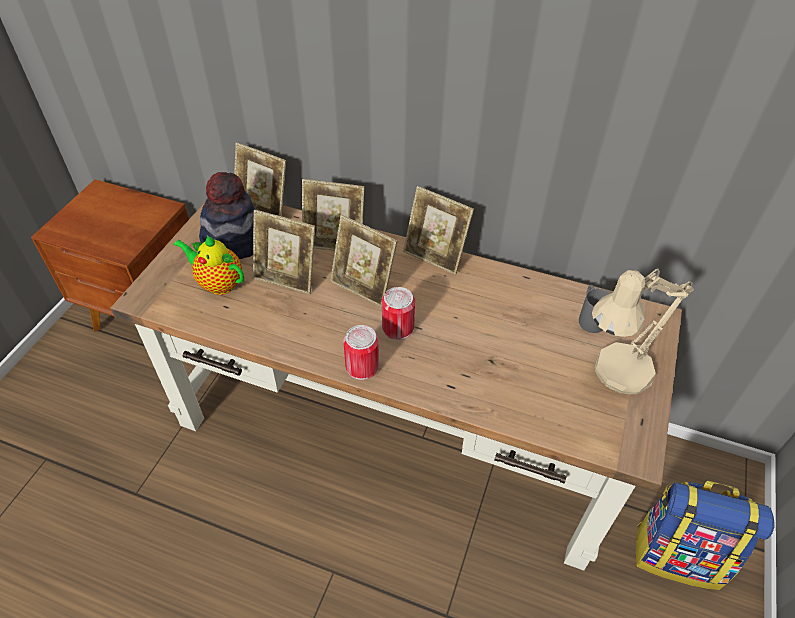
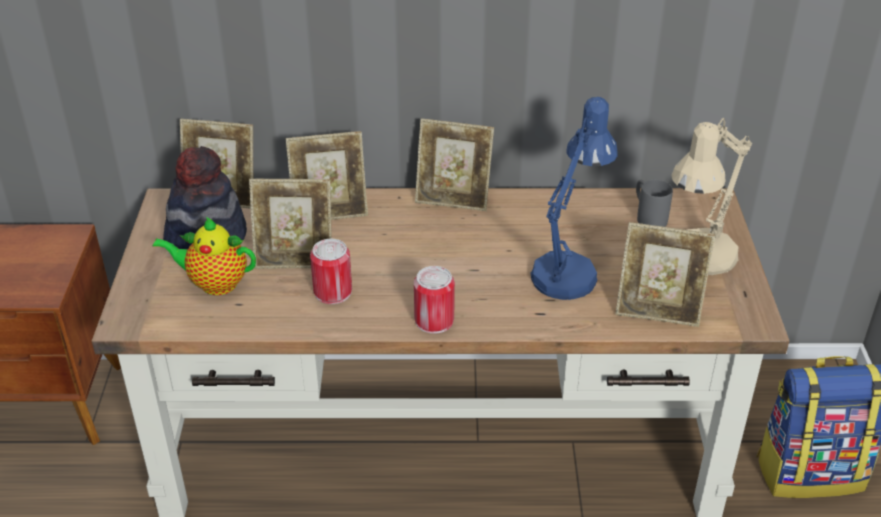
camera: 20 degrees left, 10 degrees down
(363, 287) = (390, 247): picture frame -> picture frame (658, 311)
(398, 328) = (452, 275): can -> can (333, 292)
(496, 351) = (569, 270): none -> blue table lamp

